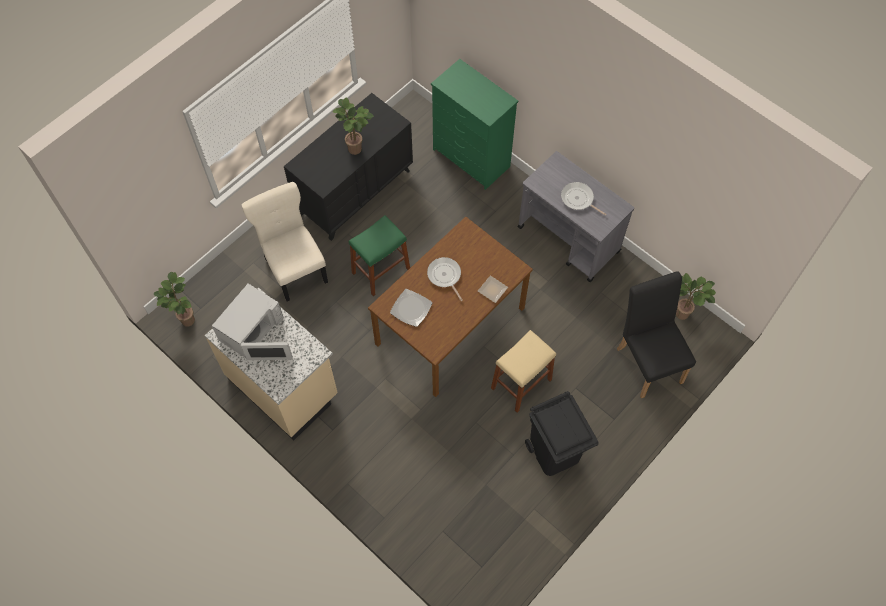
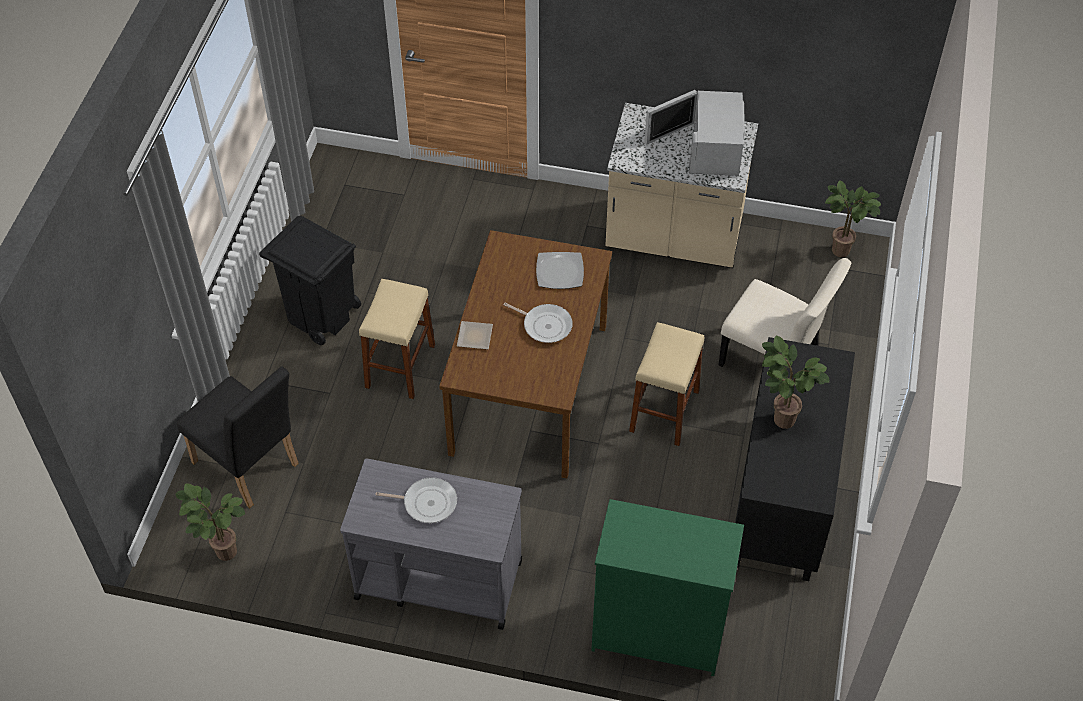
camera: 150 degrees right, 10 degrees down
(381, 271) = (664, 411): green stool -> beige stool

